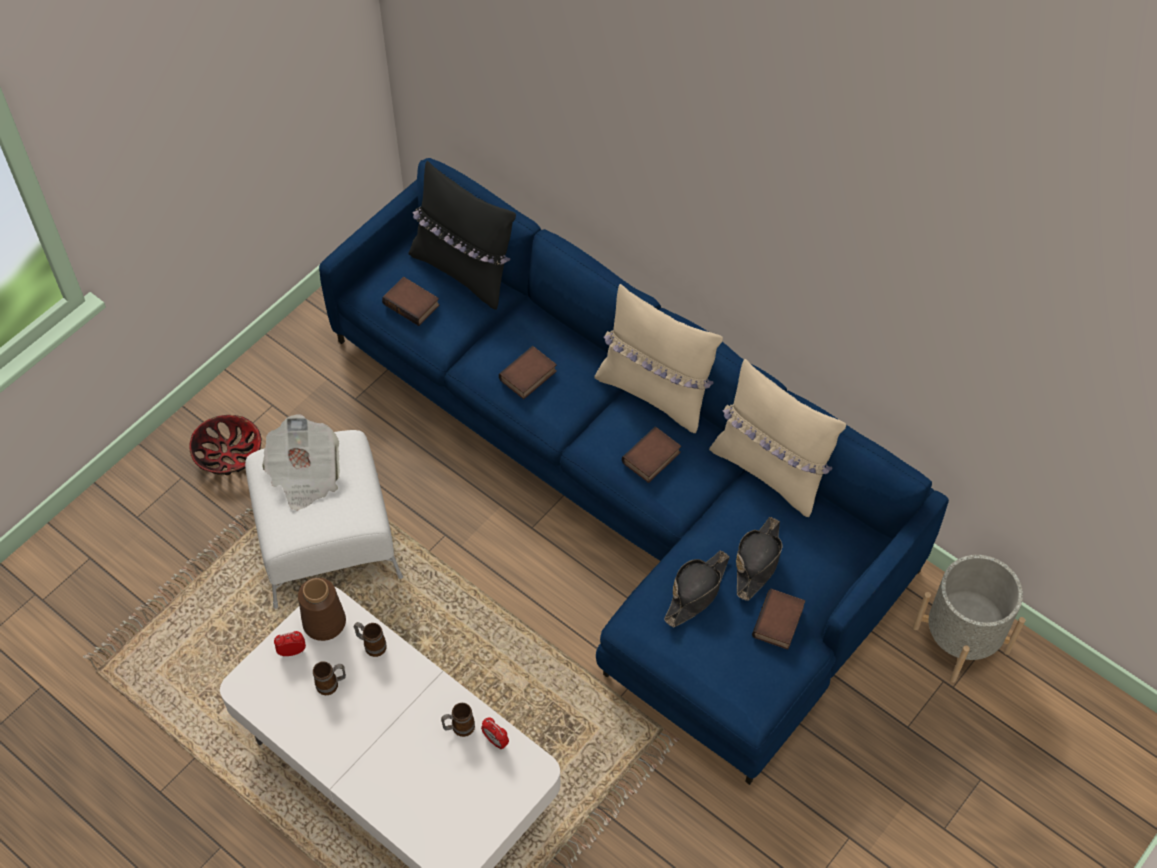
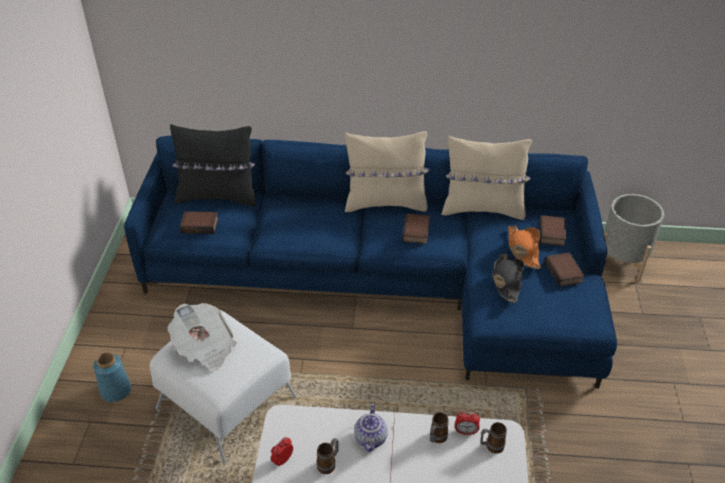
camera: 35 degrees left, 15 degrees down
(229, 455) = (116, 390): bowl -> blue vase
(324, 621) = (289, 429): brown vase -> none
(371, 645) = (334, 424): mug -> mug (491, 446)
(394, 685) = (371, 439): none -> teapot
(528, 377) = (307, 227): book -> book (552, 234)
(757, 561) = (523, 250): black hat -> orange hat

